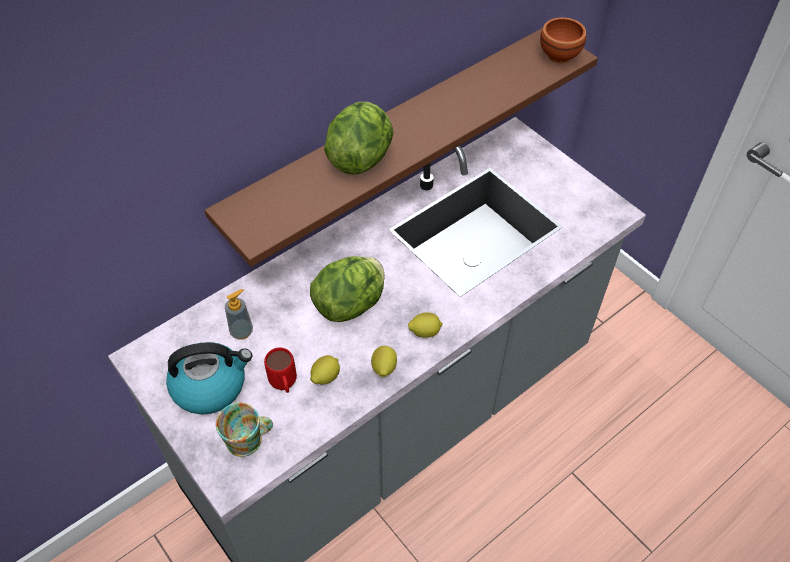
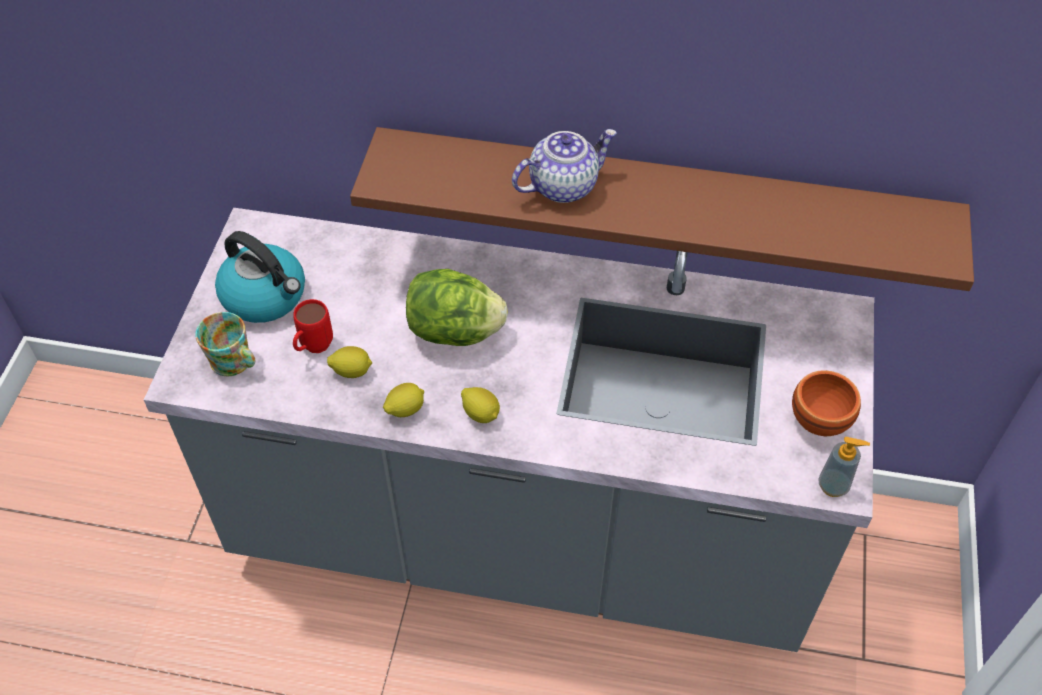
camera: 50 degrees right, 0 degrees up
(241, 331) = (343, 275): soap dispenser -> soap dispenser (833, 485)
(361, 157) = (563, 185): lettuce -> teapot
(558, 57) = (924, 245): brown bowl -> brown bowl (817, 421)

